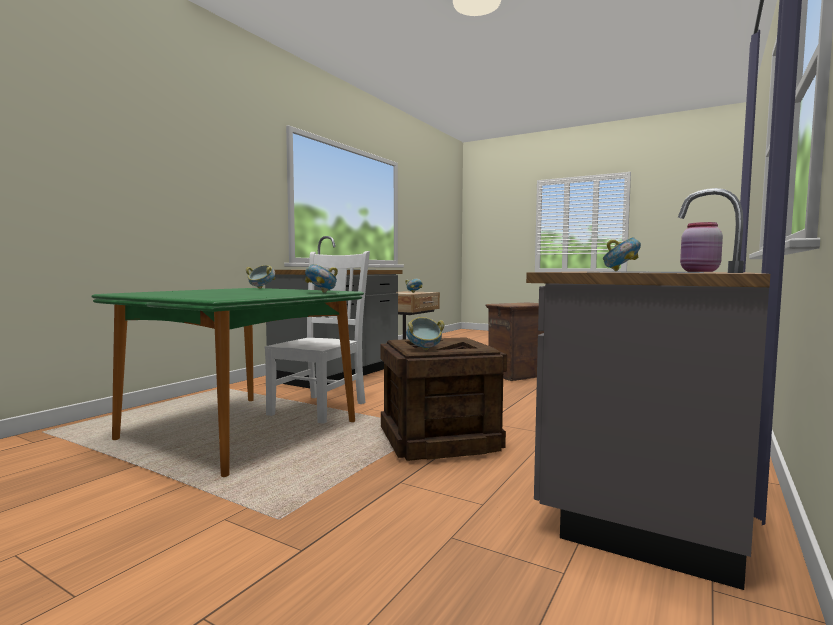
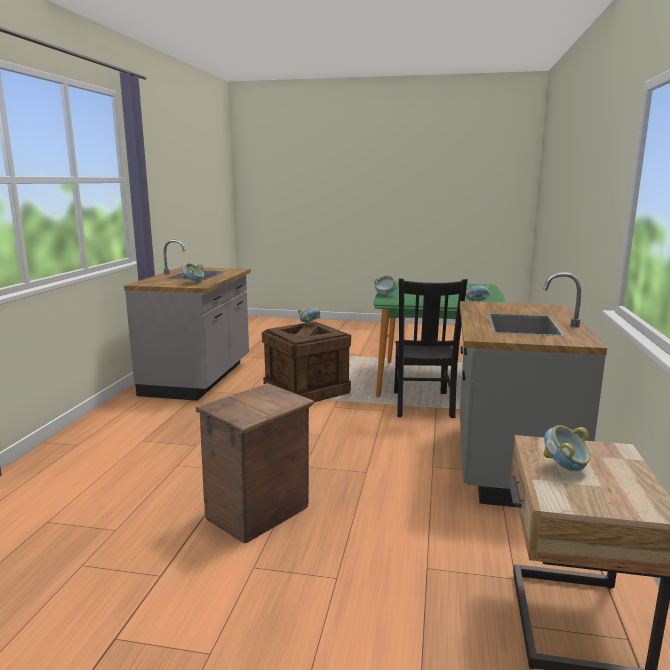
camera: 160 degrees right, 10 degrees up
(320, 408) = (422, 405): white chair -> black chair
(699, 271) = (155, 282): pink jar -> none

